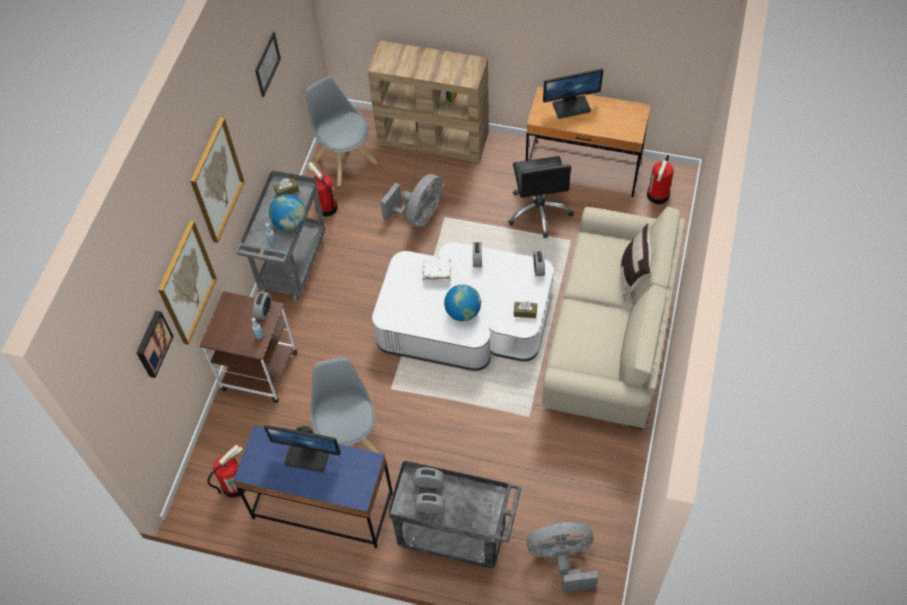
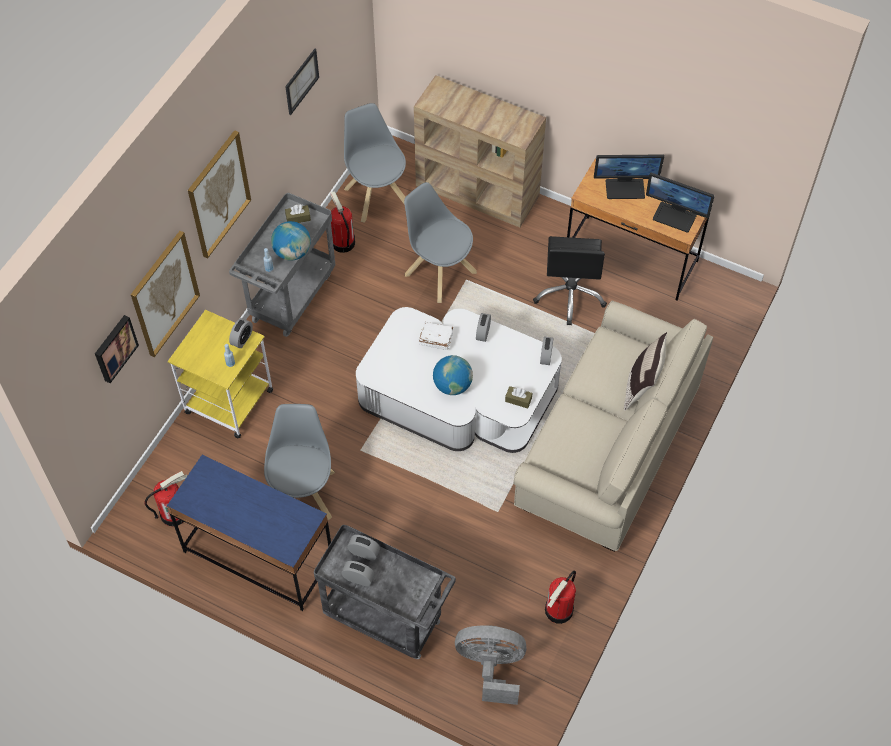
camera: 10 degrees right, 0 degrees up
(260, 369) = (229, 400): brown cart -> yellow cart
(308, 455) = (248, 497): monitor -> monitor (675, 216)
(418, 215) = (439, 272): grey fan -> grey chair
(658, 195) = (705, 304): fire extinguisher -> fire extinguisher (559, 610)

